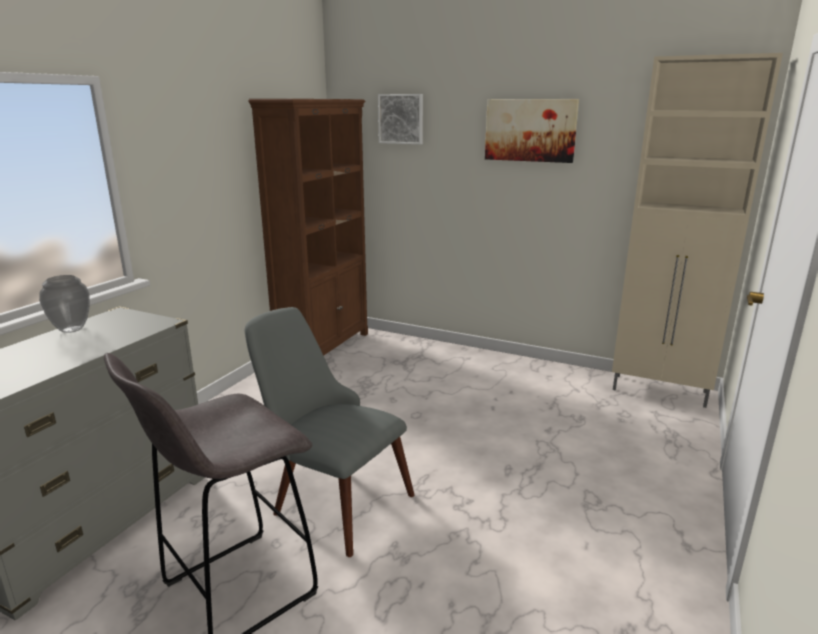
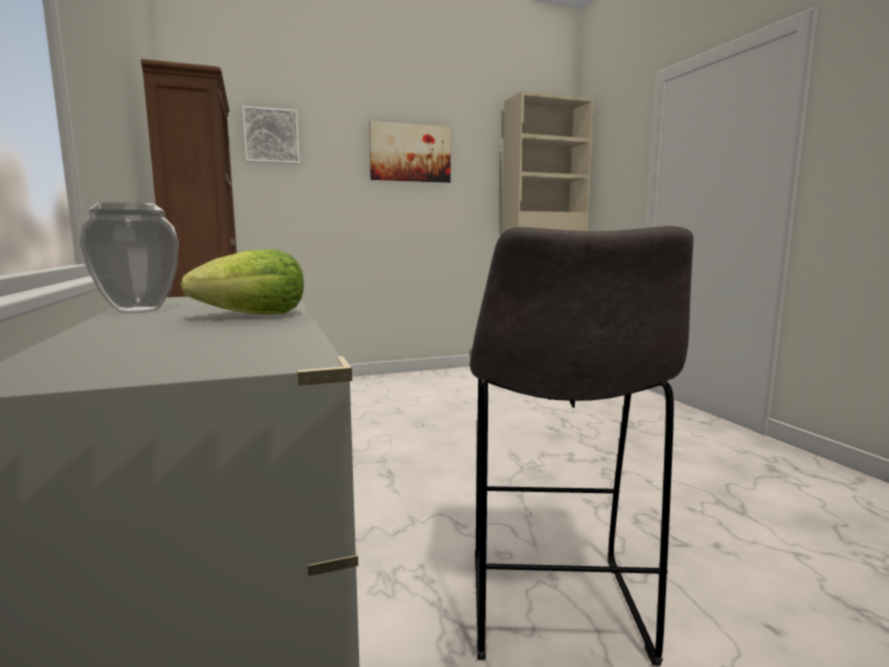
camera: 45 degrees left, 10 degrees down
(74, 353) = (254, 316): none -> lettuce
(330, 498) = (475, 501): grey chair -> none

